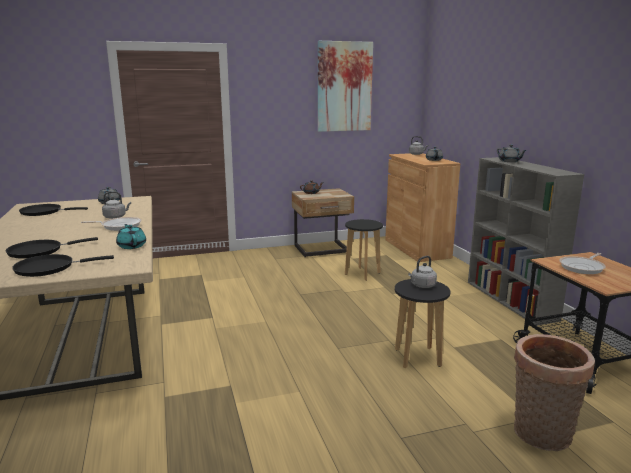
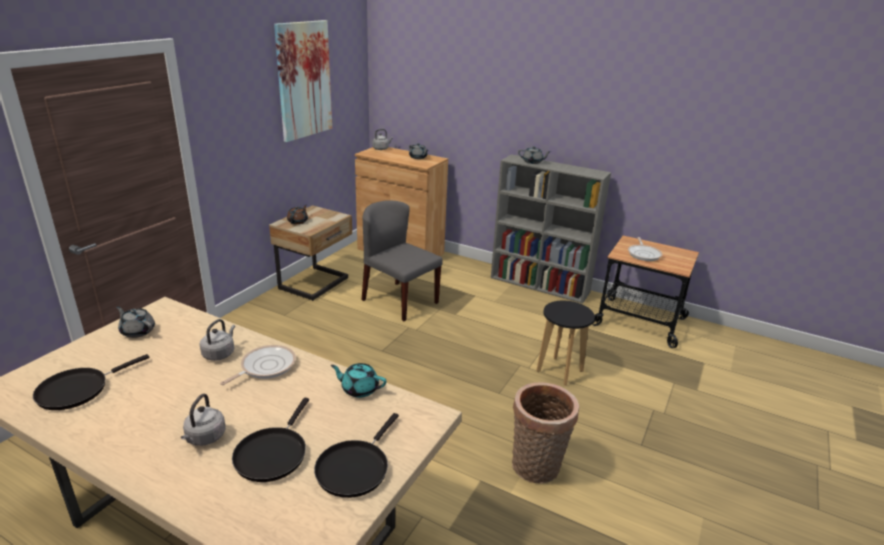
camera: 45 degrees left, 10 degrees up
(362, 274) = (399, 301): black stool -> grey chair
(422, 286) = (564, 310): grey kettle -> grey kettle (204, 438)
(541, 436) = (692, 394): basket -> basket (536, 468)

